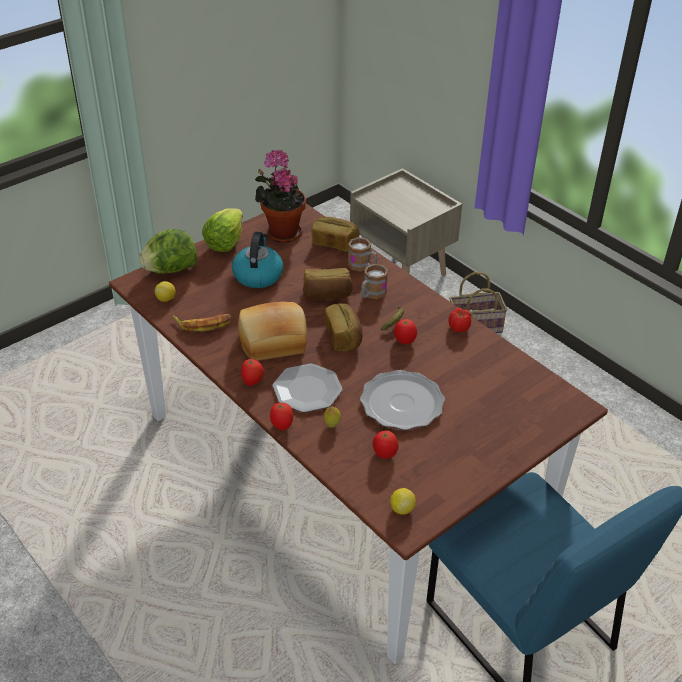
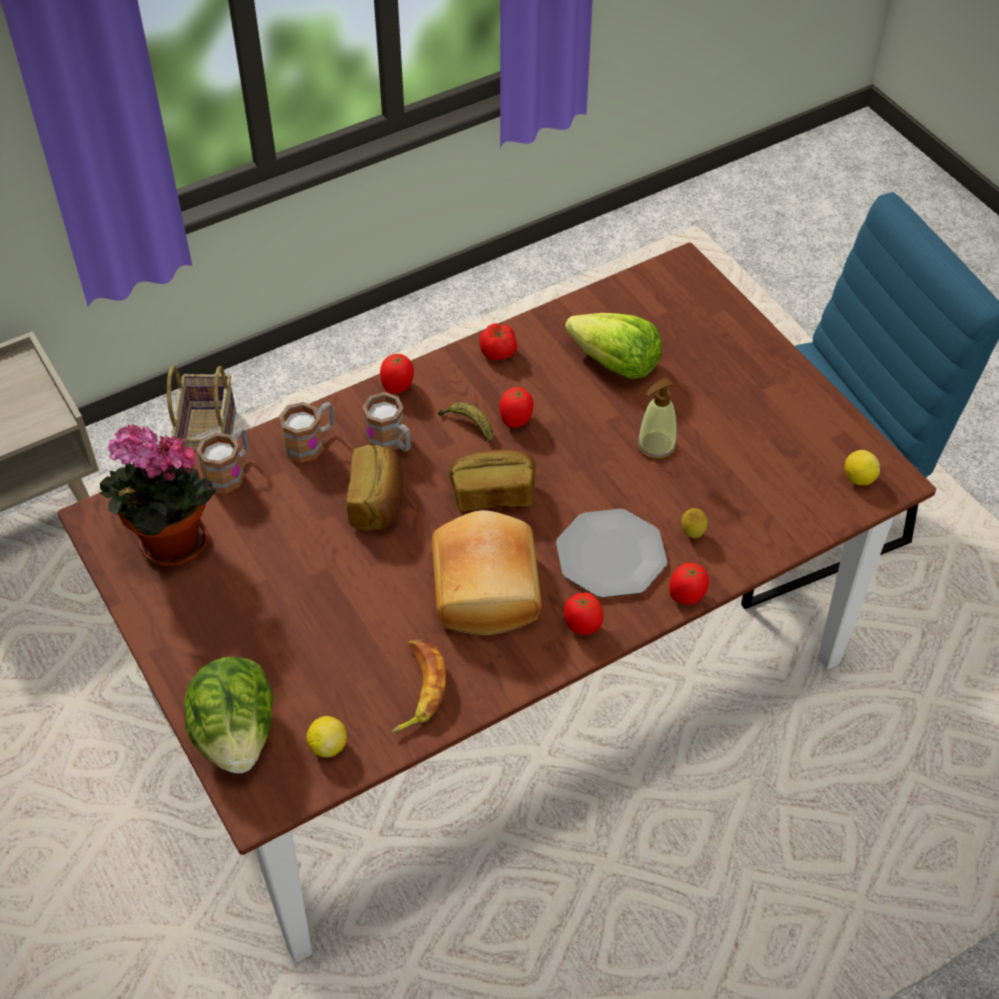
camera: 80 degrees left, 10 degrees up
(225, 242) = (172, 638): lettuce -> lettuce (615, 364)
(258, 275) = (293, 594): kettle -> none
(335, 243) = (230, 472): bread -> mug
(384, 454) = (756, 481): tomato -> tomato (398, 386)
(402, 403) = (656, 446): plate -> soap dispenser

